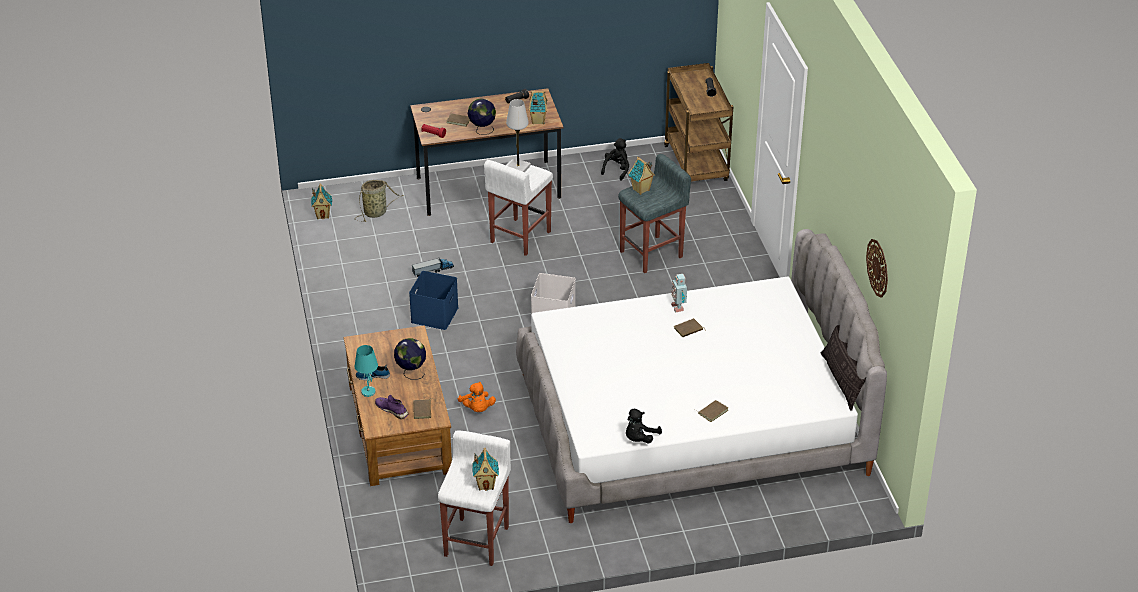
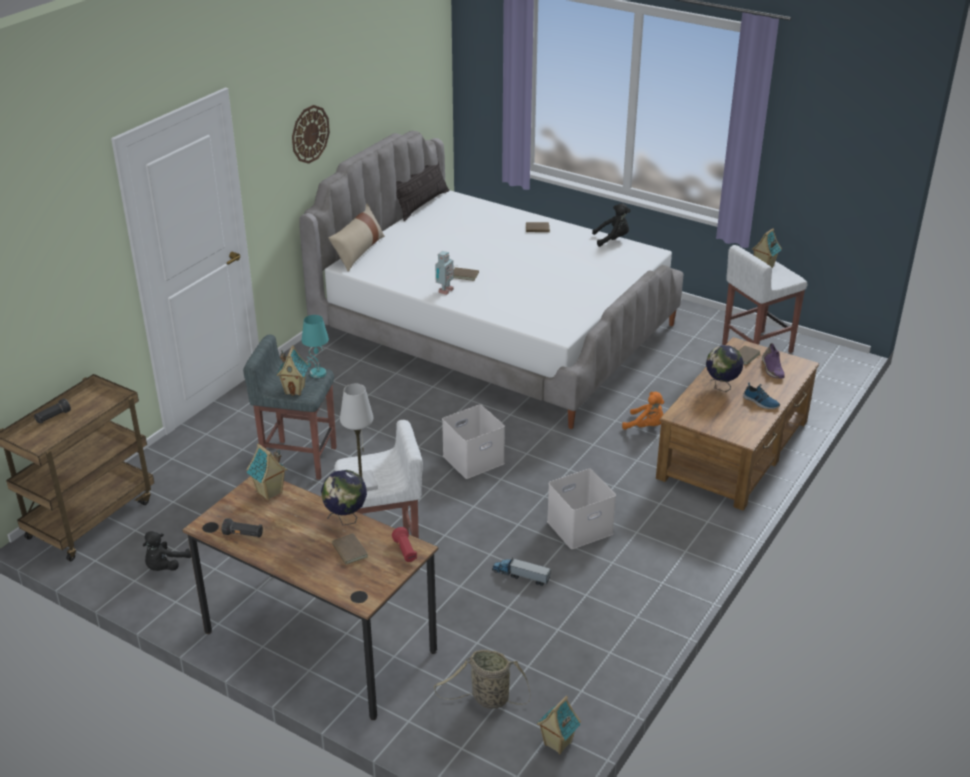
camera: 135 degrees left, 5 degrees down
(368, 391) = (778, 392): turquoise table lamp -> turquoise table lamp (317, 373)
(434, 314) = (579, 528): blue storage box -> white storage box
(477, 409) = (646, 426): orange plush toy -> orange plush toy turned 90 degrees clockwise
(616, 170) = (165, 566): black plush toy -> black plush toy turned 45 degrees counterclockwise
(794, 303) = (358, 251): none -> beige pillow
(878, 268) = (393, 86): wall clock -> wall clock (310, 134)

